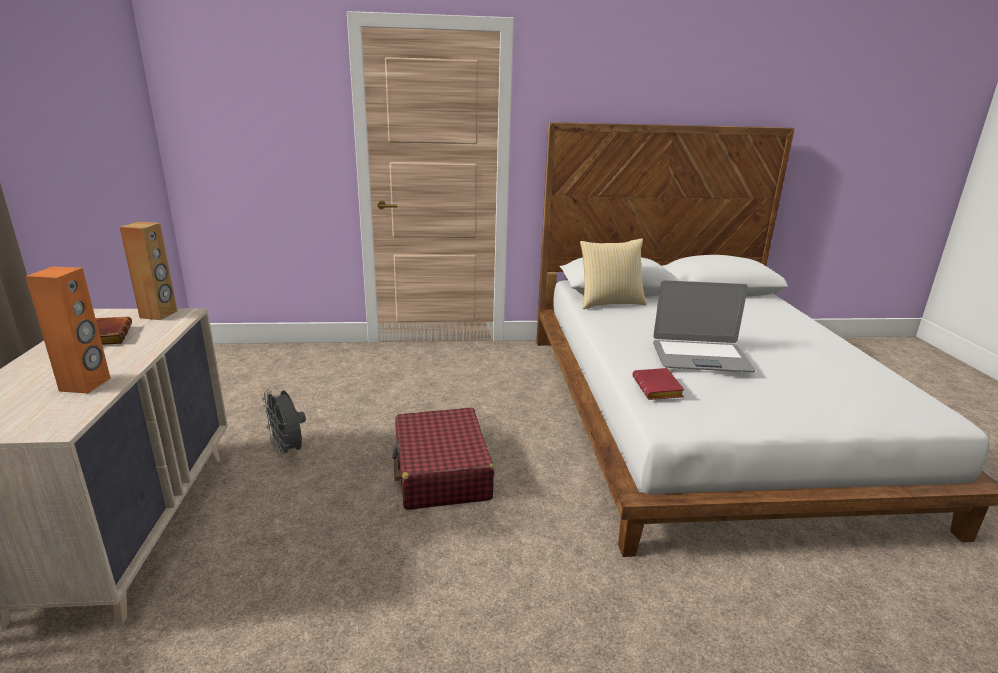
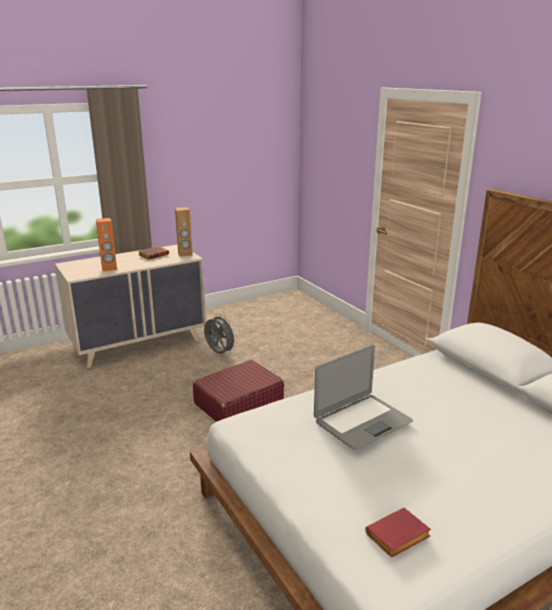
camera: 65 degrees right, 0 degrees up
(288, 451) = (219, 353): grey fan -> grey fan turned 105 degrees clockwise
(609, 303) = (444, 367): pillow -> none
(659, 389) = (280, 410): red book -> red book (397, 538)
(700, 357) = (362, 422): laptop -> laptop turned 105 degrees counterclockwise

